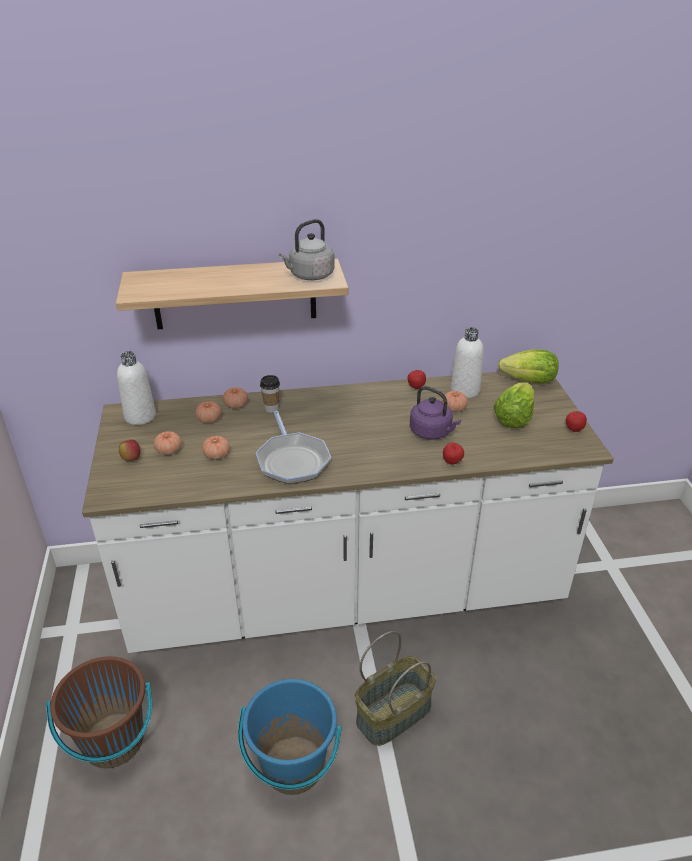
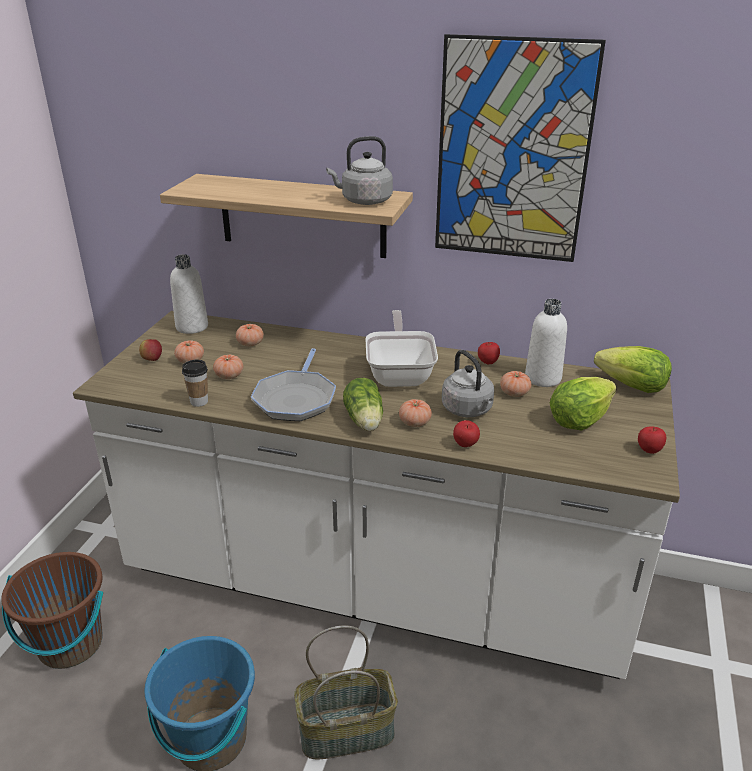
camera: 25 degrees right, 5 degrees down
(236, 405) = (286, 337): tomato -> tomato (414, 422)
(271, 408) = (317, 348): cup -> cup (199, 402)
(357, 414) = (400, 373): none -> frying pan
(363, 464) = (364, 421): none -> lettuce
(421, 214) = (512, 153): none -> picture
(432, 432) = (468, 410): purple kettle -> grey kettle

